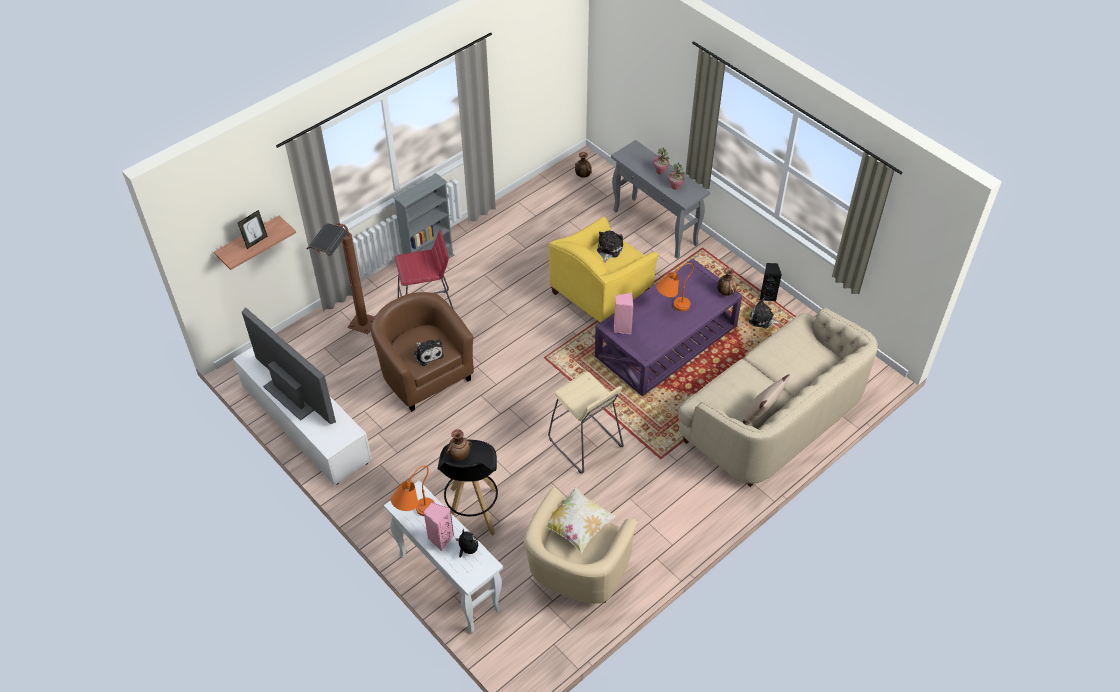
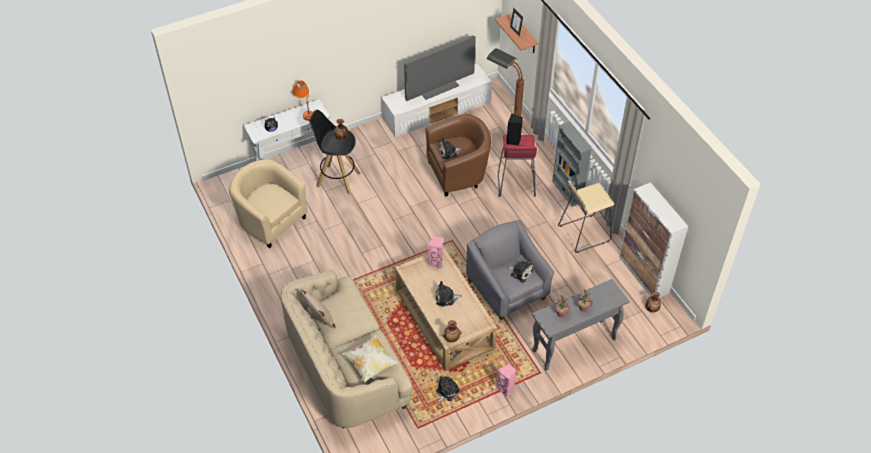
camera: 105 degrees right, 0 degrees up
(440, 538) = (284, 119): pink speaker -> pink speaker (506, 389)
(539, 185) = (643, 275): none -> cabinet
(577, 526) = (280, 201): pillow -> pillow (370, 363)
(585, 443) = (367, 247): beige stool -> beige stool (583, 233)
(601, 292) = (507, 289): yellow armchair -> grey armchair
(667, 341) = (443, 319): purple coffee table -> beige coffee table
(671, 308) = (446, 298): orange table lamp -> plush toy
(767, 296) = (471, 404): black speaker -> black speaker (513, 141)

